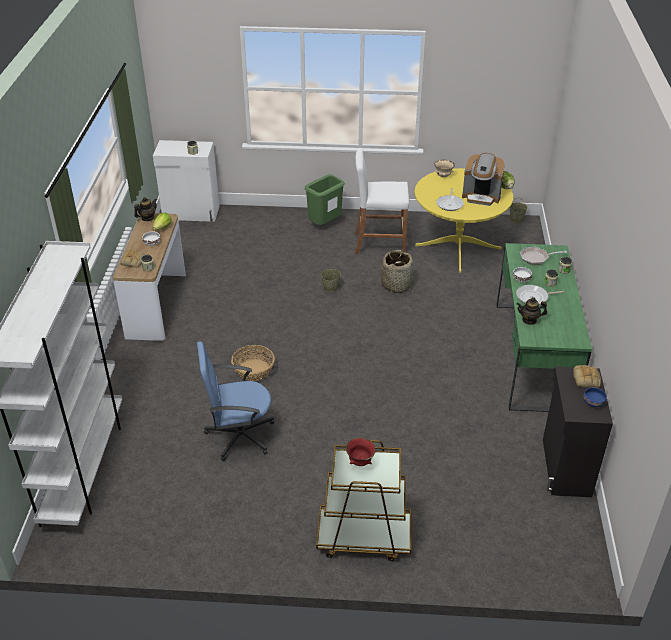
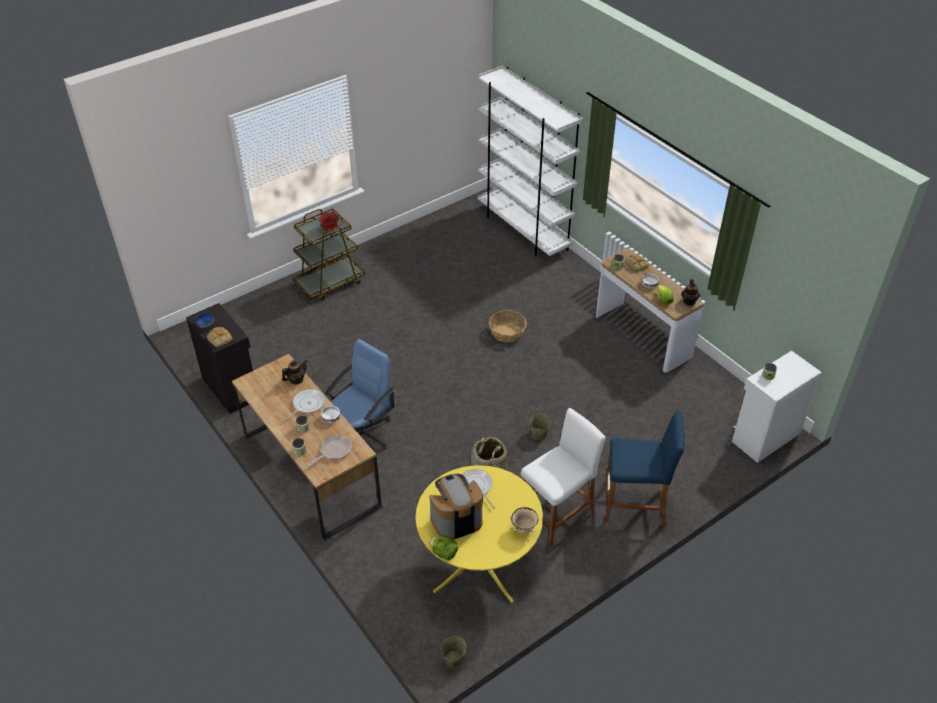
camera: 140 degrees right, 5 degrees up
(239, 435) = (462, 291): blue office chair -> blue office chair (362, 433)
(324, 225) = (635, 506): green trash can -> blue stool
(533, 355) = (311, 470): green desk -> brown desk

